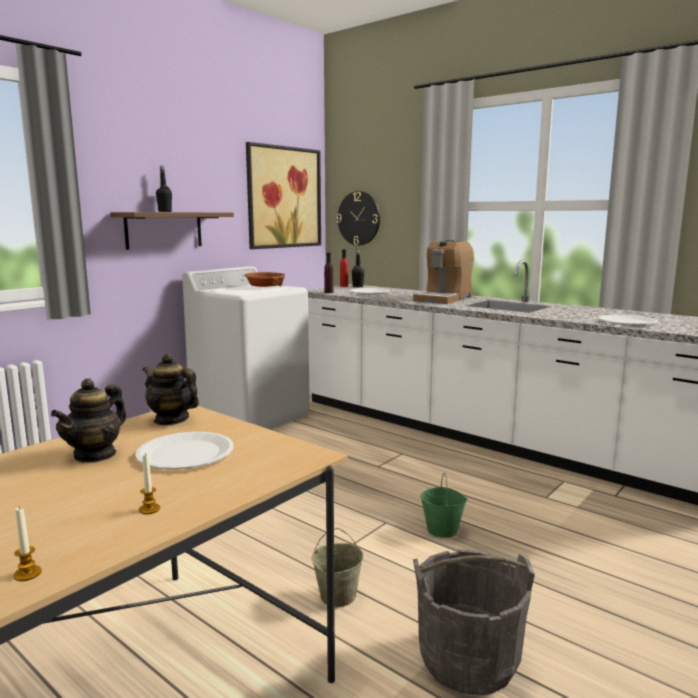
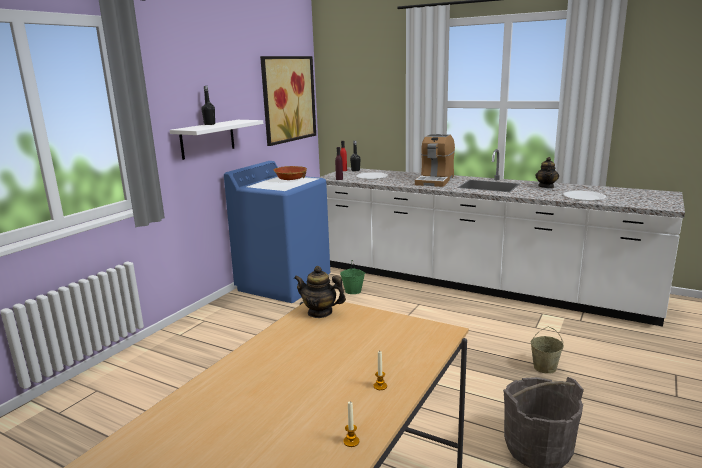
camera: 10 degrees left, 5 degrees up
(95, 455) = (297, 349): teapot -> teapot (546, 186)
(164, 230) = (207, 139): brown shelf -> white shelf
(185, 453) = (359, 340): white plate -> none
(251, 416) = (284, 284): white washing machine -> blue washing machine
(338, 595) = (432, 419): beige bucket -> beige bucket (544, 367)
(359, 218) = (348, 112): wall clock -> none
(443, 530) = (478, 361): green bucket -> green bucket (353, 291)

